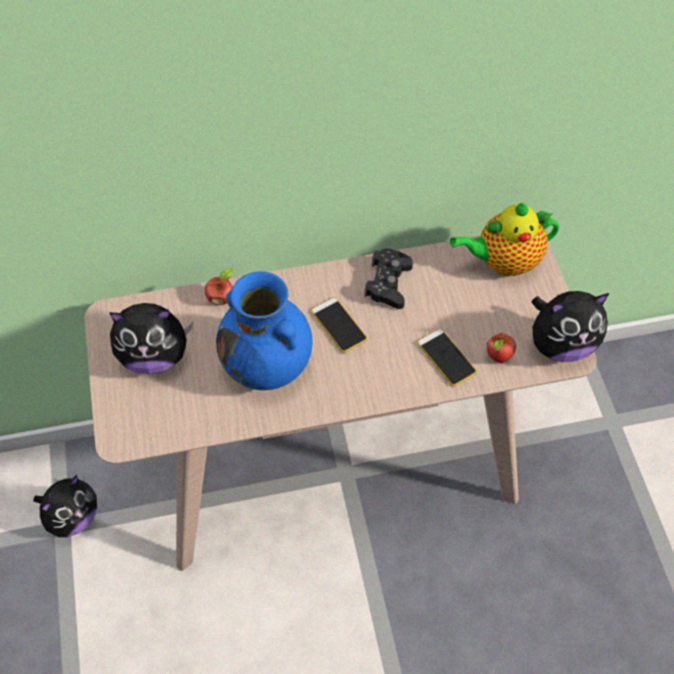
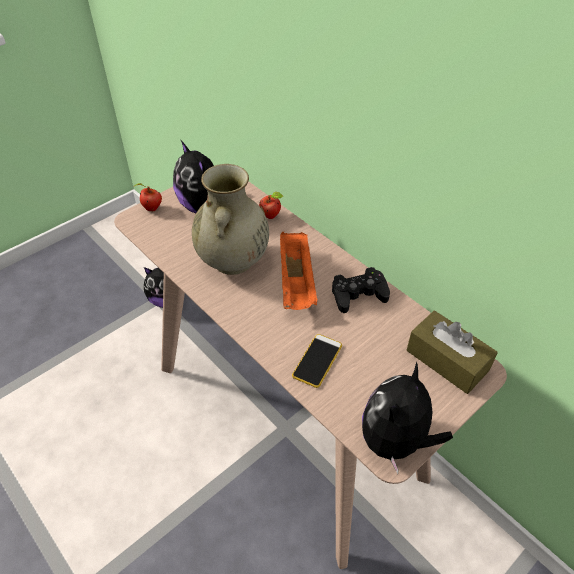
camera: 60 degrees right, 10 degrees down
(268, 367) = (233, 261): blue vase -> beige vase
(338, 325) = (297, 283): phone -> orange tray
(498, 358) = (345, 398): apple -> apple (151, 209)
(503, 262) = (447, 360): teapot -> brown tissue box
(560, 345) = (396, 441): plush toy -> plush toy turned 75 degrees clockwise

